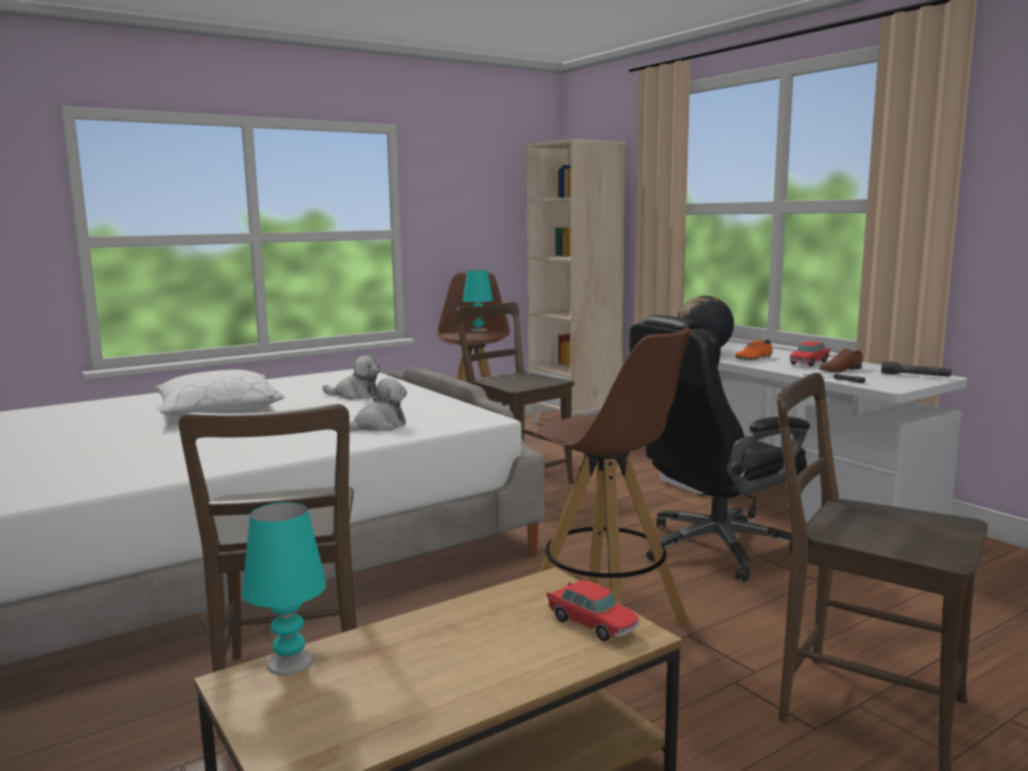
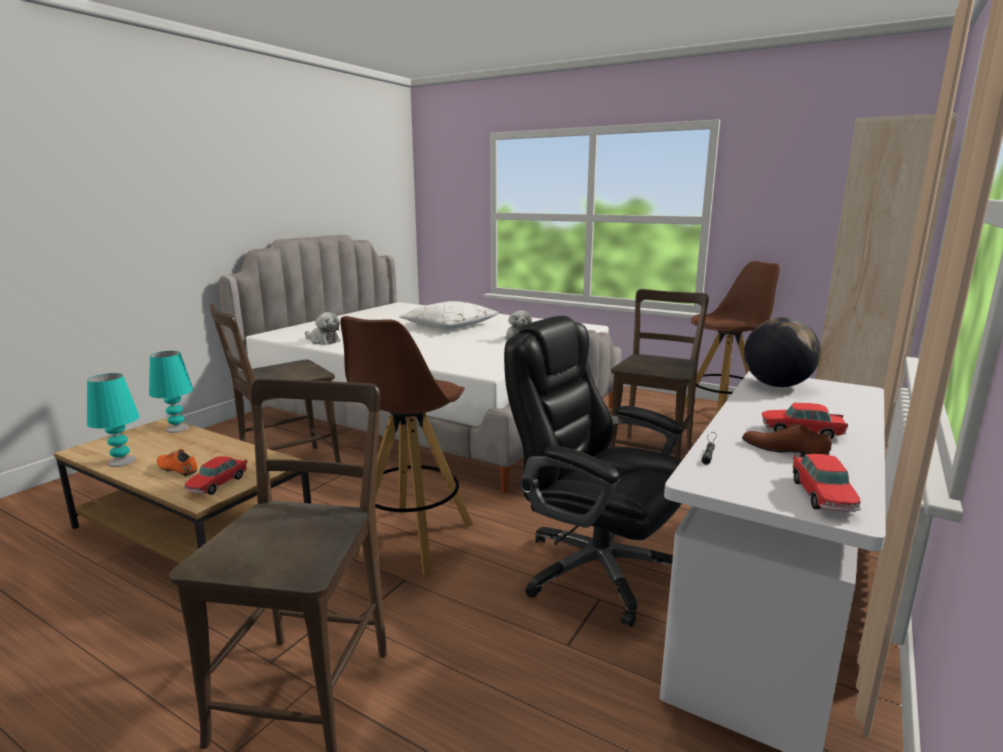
camera: 65 degrees right, 5 degrees up
(378, 426) = (442, 355): plush toy -> plush toy (323, 341)
(478, 330) = (743, 318): turquoise table lamp -> turquoise table lamp (121, 461)
(753, 358) = (777, 406): orange shoe -> orange shoe (177, 470)
(915, 376) = (822, 496): grey flashlight -> toy car

